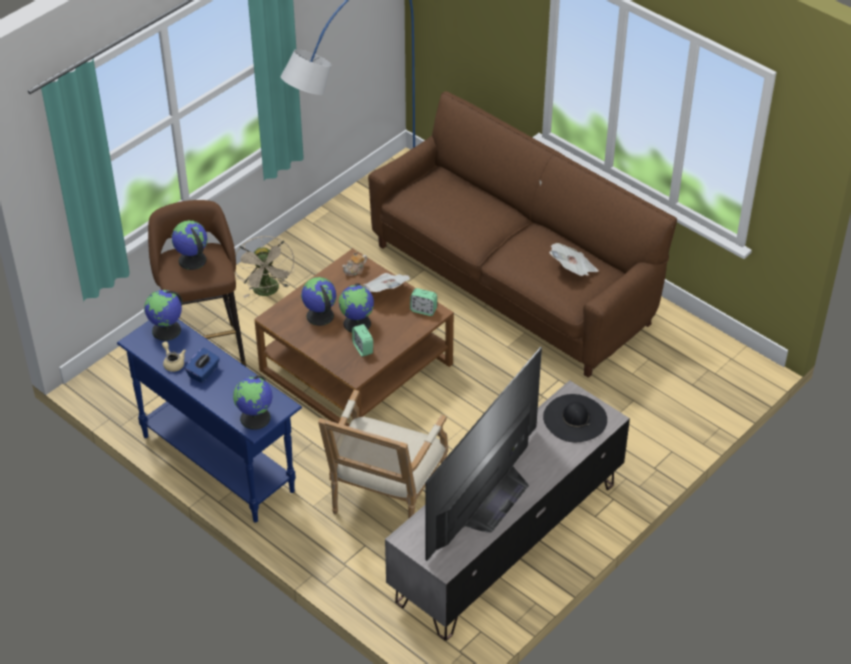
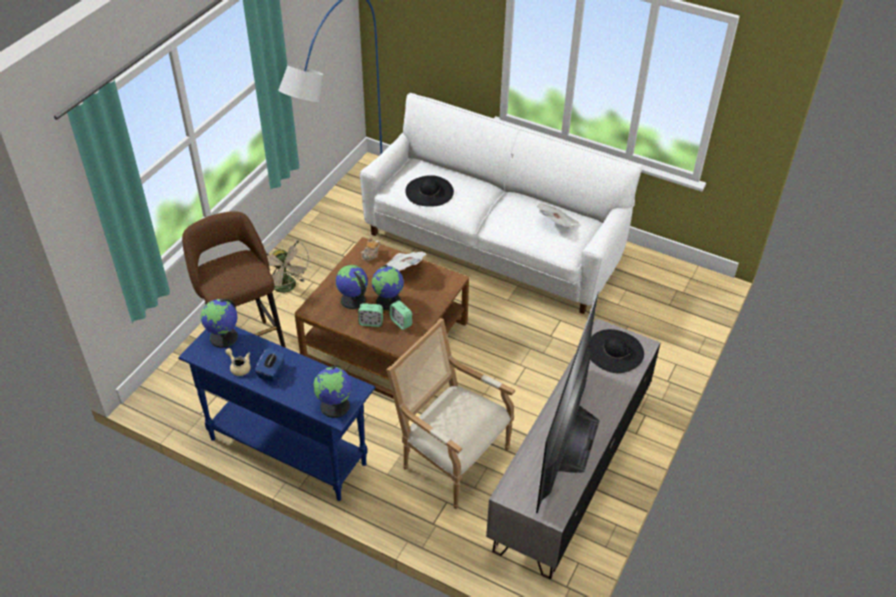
camera: 15 degrees left, 0 degrees up
(192, 260) = (229, 269): globe -> none
(384, 502) = (450, 458): armchair -> armchair turned 120 degrees clockwise
(423, 310) = (442, 279): alarm clock -> alarm clock (371, 322)
(442, 208) = (429, 191): none -> black hat
(512, 284) = (493, 247): brown sofa -> white sofa

